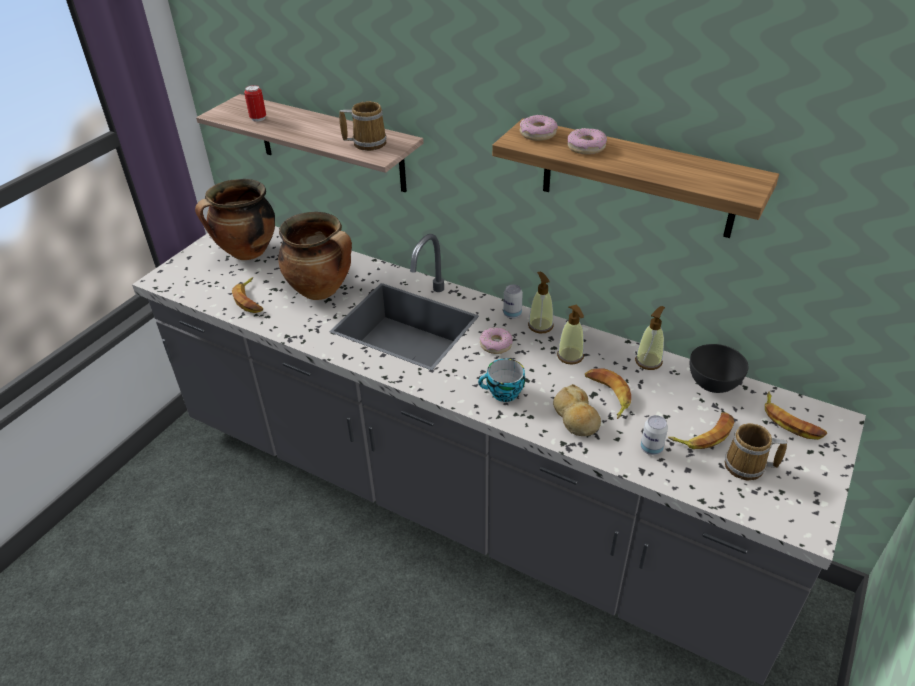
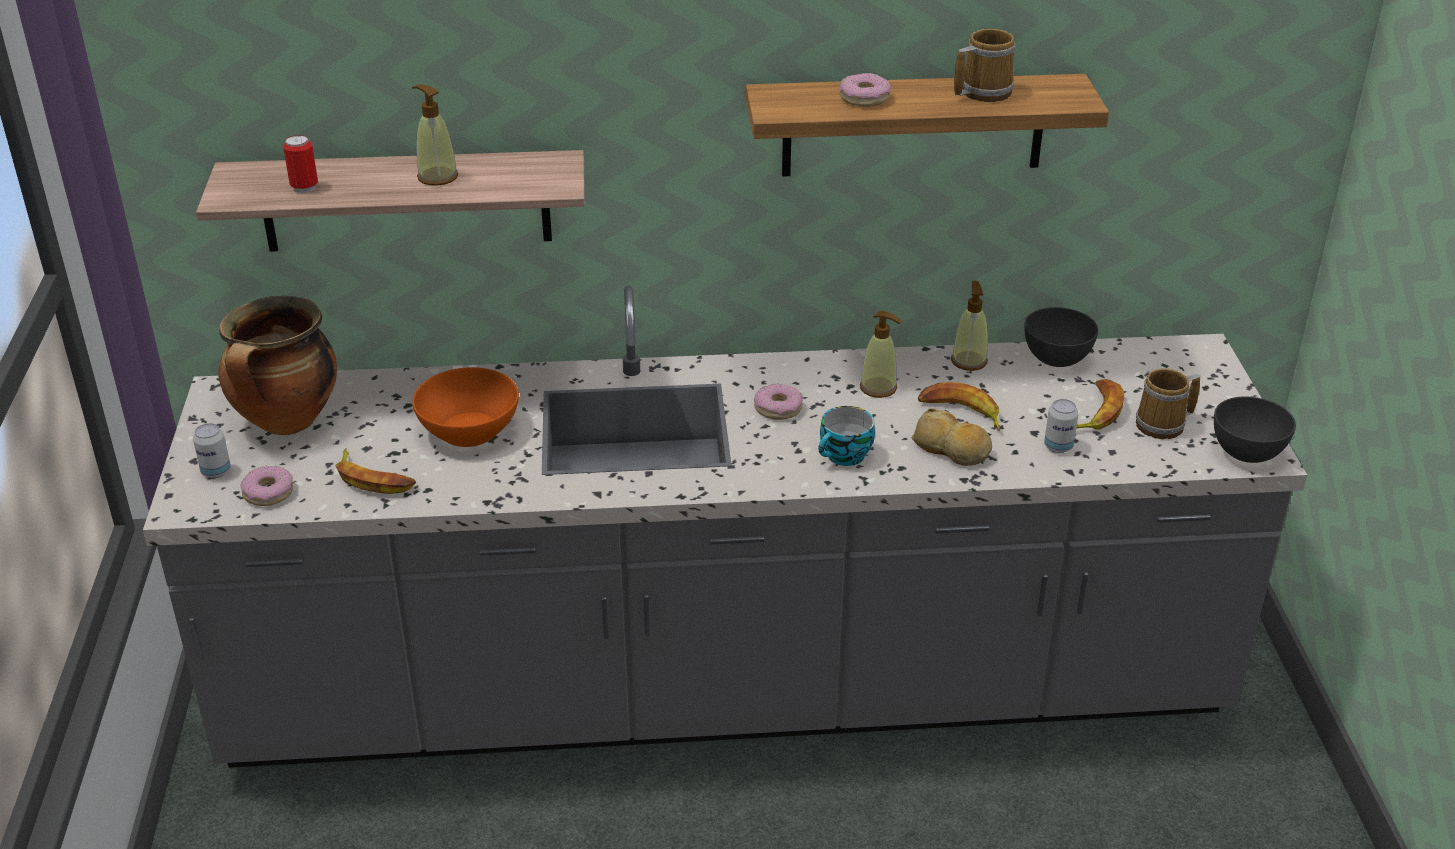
camera: 35 degrees left, 5 degrees down
(322, 290) = (469, 429): cooking pot -> orange bowl
(367, 142) = (517, 175): mug -> mug (982, 92)
(512, 314) = (761, 367): can -> can (216, 472)
(537, 134) = (790, 97): donut -> donut (268, 493)
(540, 325) = (808, 367): soap dispenser -> soap dispenser (437, 177)
(791, 421) = (1163, 366): banana -> none
(795, 519) = (1247, 453): none -> grey bowl

